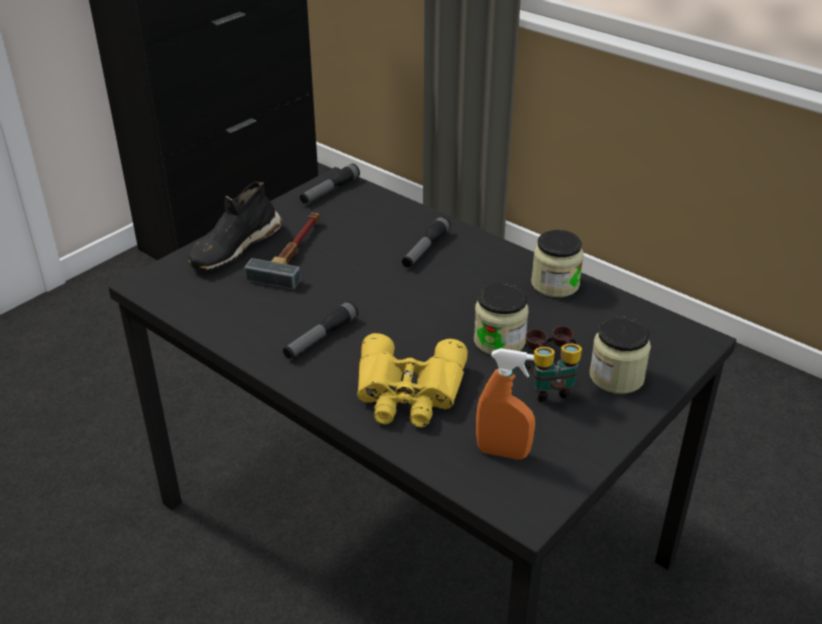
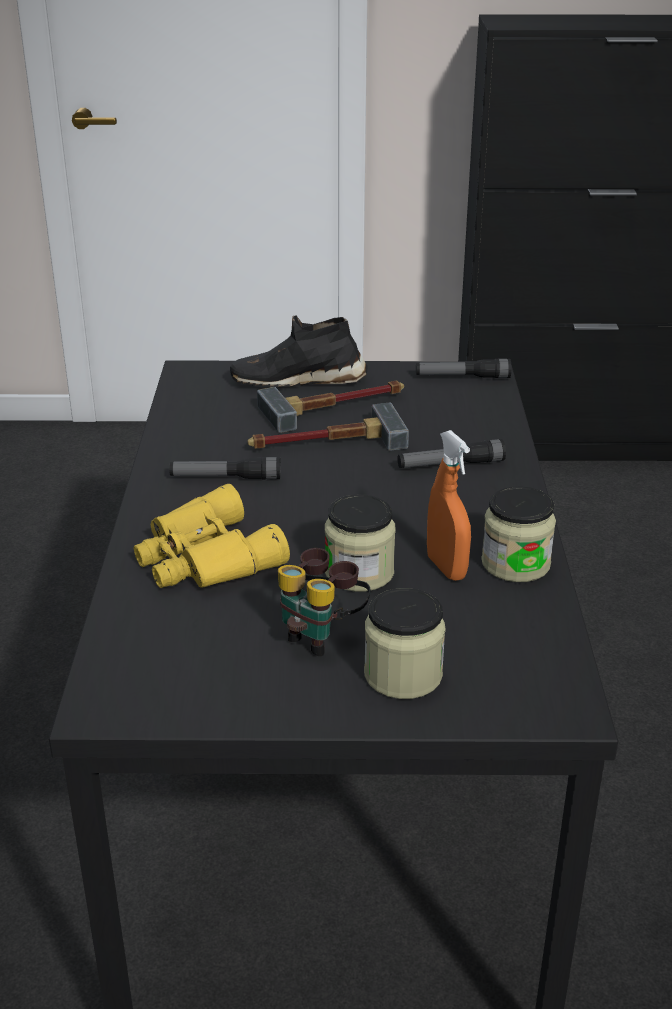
camera: 50 degrees right, 5 degrees down
(333, 278) = (325, 443): none -> hammer
(503, 452) = (178, 652): orange spray bottle -> orange spray bottle (446, 568)

